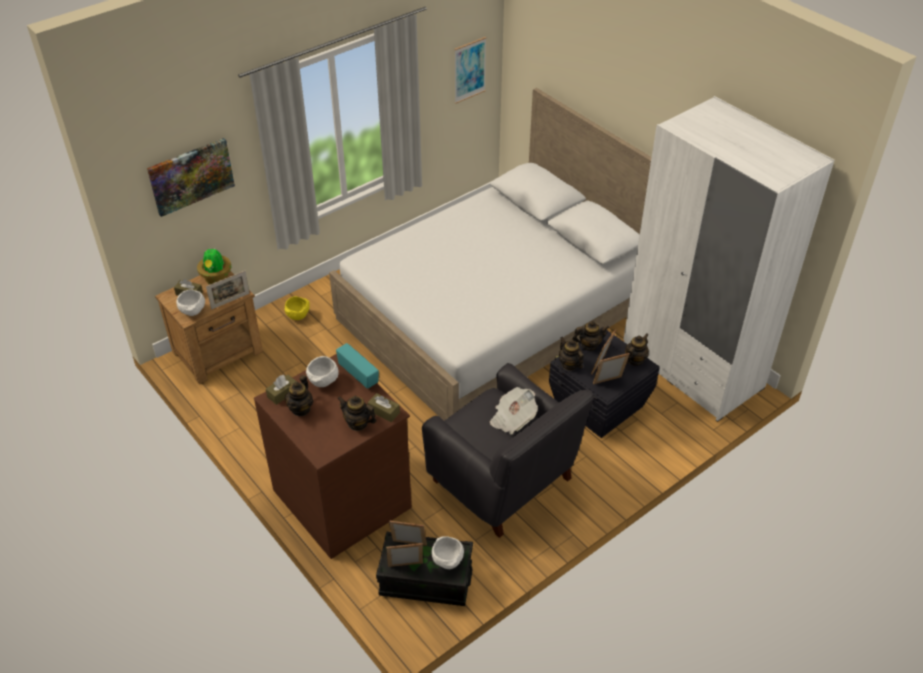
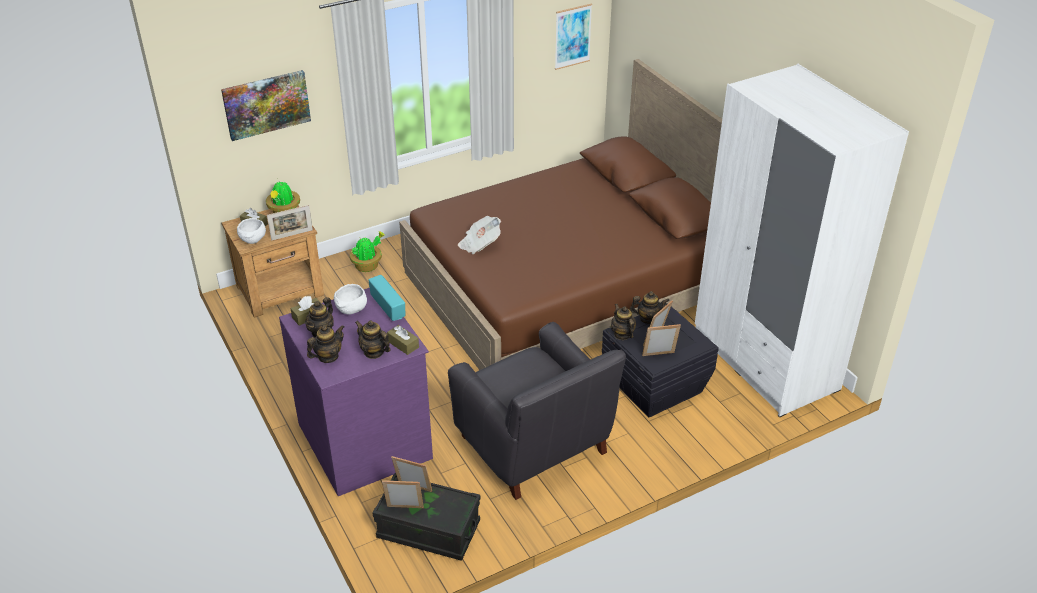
camera: 10 degrees right, 5 degrees down
(298, 315) = (368, 266): yellow bowl -> potted plant
(343, 497) = (366, 440): brown dresser -> purple dresser
(448, 561) = (450, 510): white bowl -> none
(496, 312) = (569, 285): white bed -> brown bed
(512, 419) = (546, 377): newspaper -> newspaper (479, 244)
(635, 360) = (693, 338): teapot -> teapot (328, 357)

